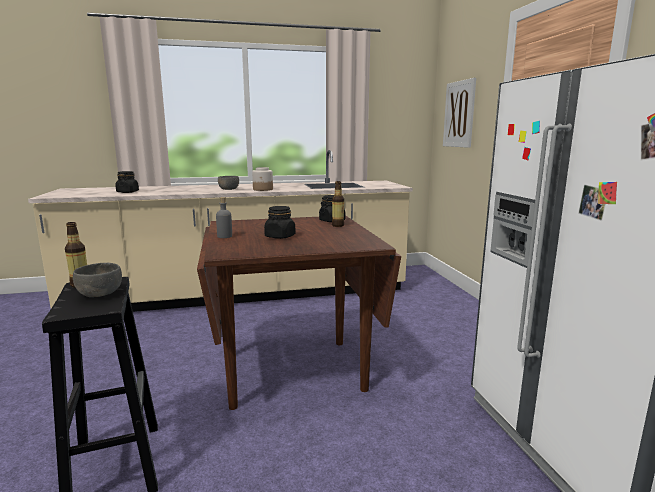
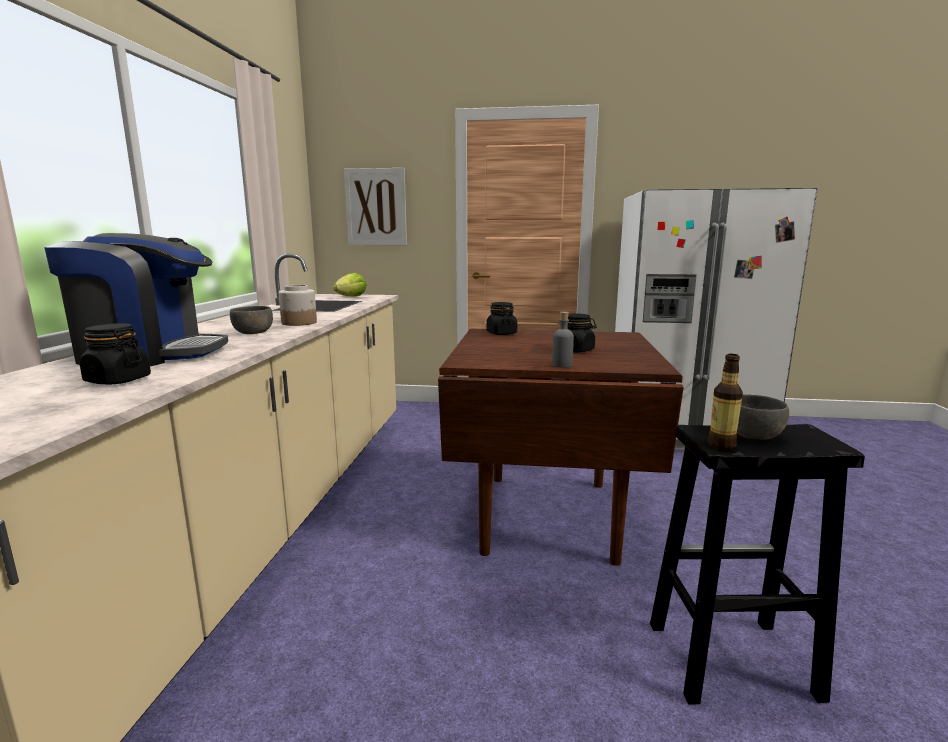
camera: 70 degrees left, 0 degrees up
(174, 188) = (150, 354): none -> coffee machine
(338, 225) = (529, 334): bottle -> none
(381, 184) = (351, 297): none -> lettuce

